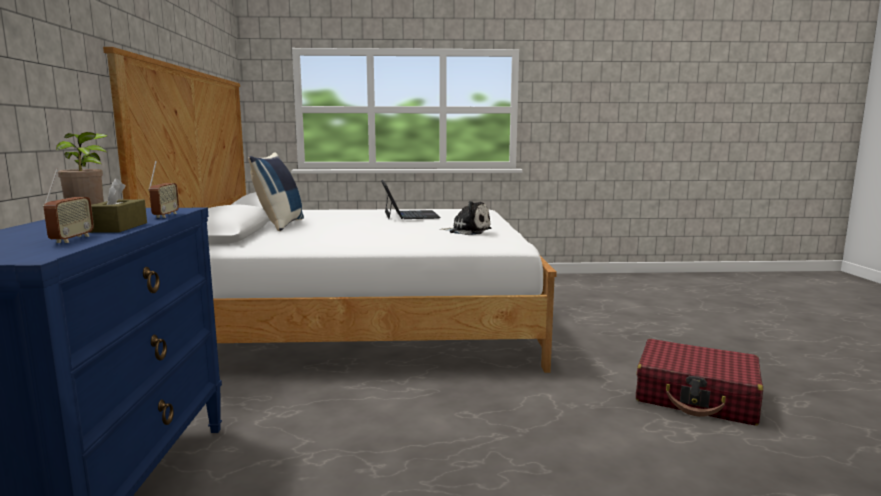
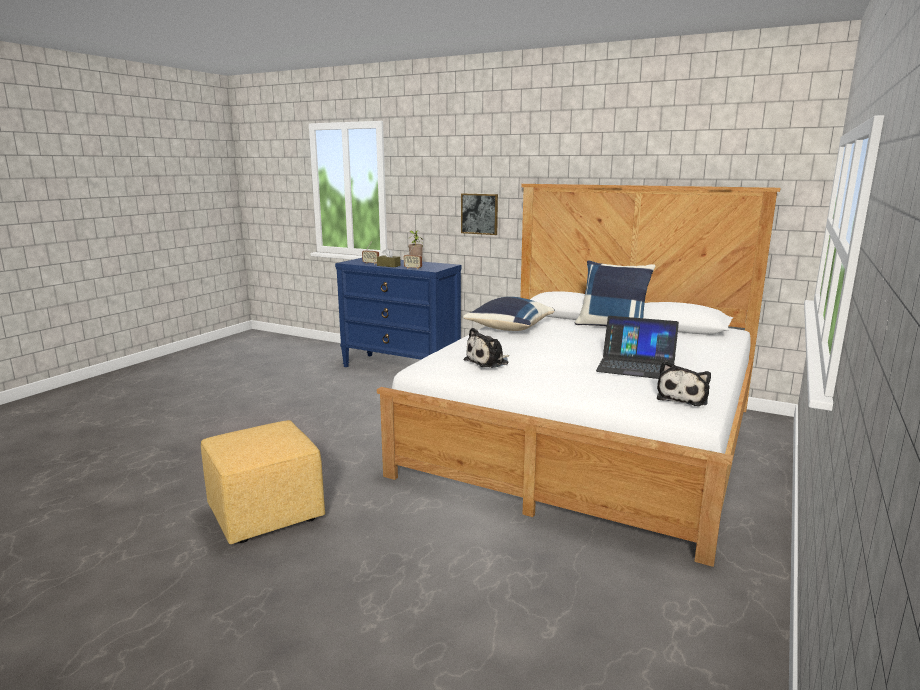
camera: 120 degrees right, 5 degrees up
(45, 99) = (479, 214): none -> picture
(323, 242) = (508, 328): none -> blue pillow
(459, 210) = (683, 398): none -> plush toy
(696, 397) = (266, 515): red suitcase -> yellow ottoman

